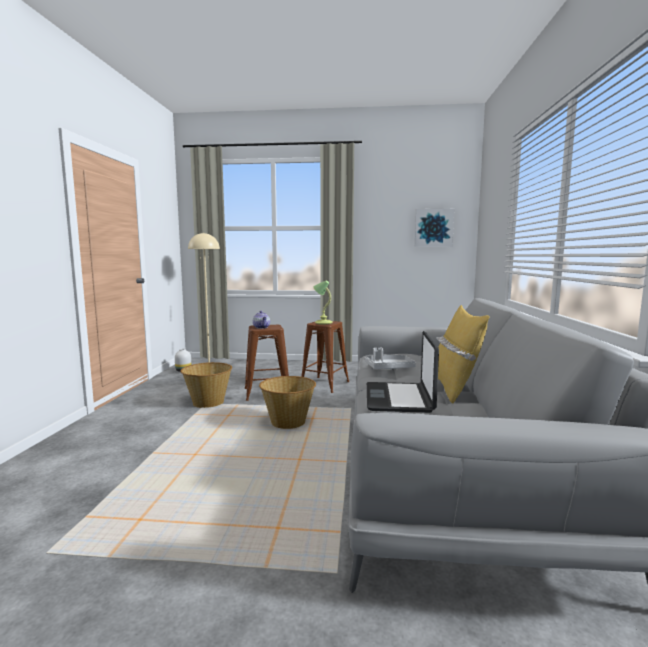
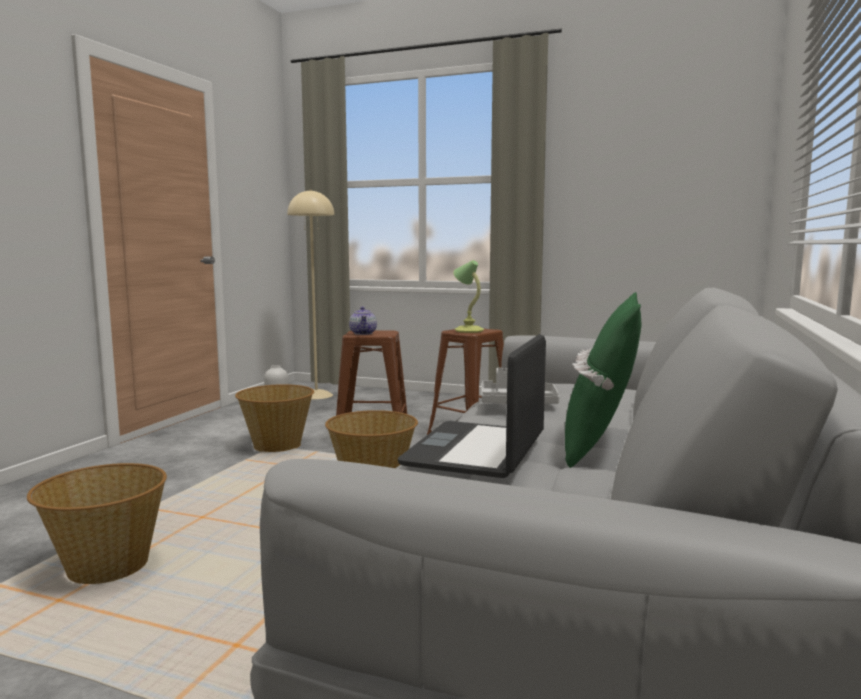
camera: 15 degrees right, 0 degrees up
(154, 493) = (106, 566): none -> basket
(433, 228) = (689, 173): picture -> none
(454, 389) = (601, 445): yellow pillow -> green pillow

